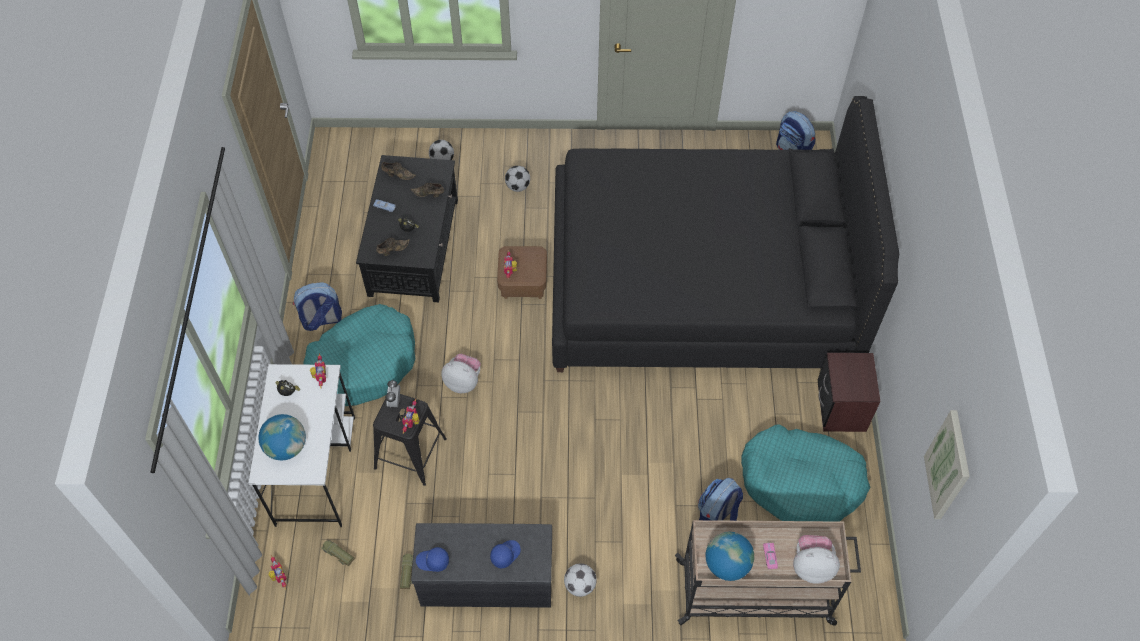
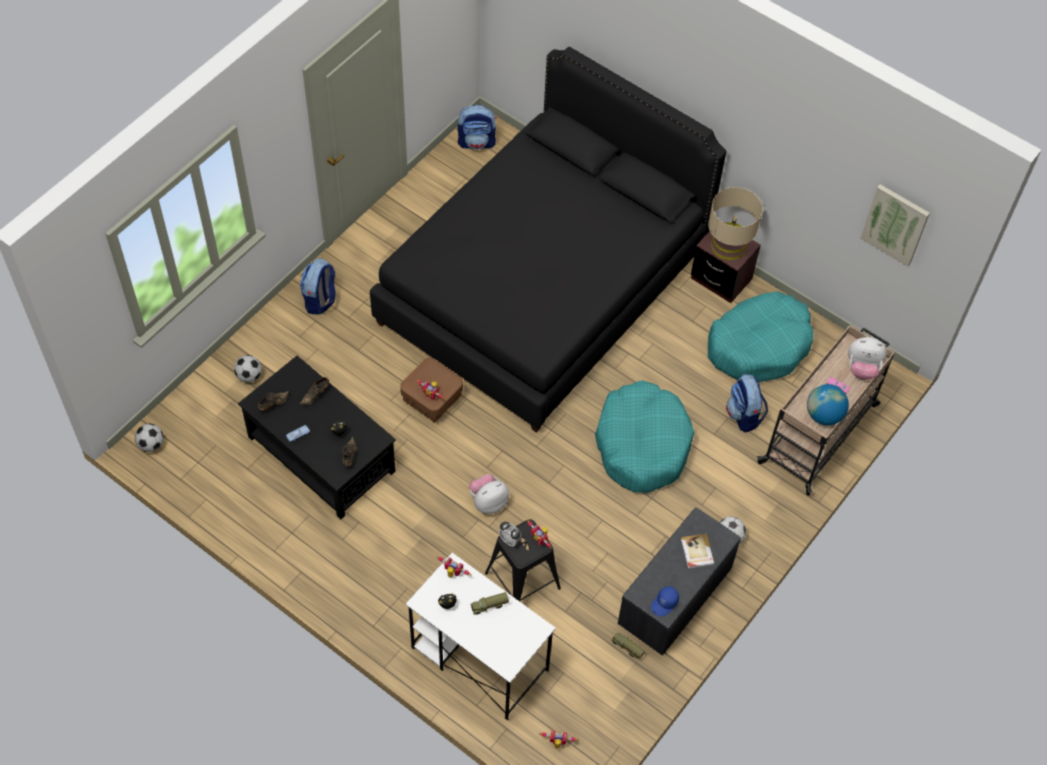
camera: 55 degrees left, 0 degrees up
(286, 447) = (499, 635): globe -> none
(321, 320) = (333, 568): backpack -> backpack (320, 300)
(338, 555) = (572, 688): toy truck -> toy truck (489, 606)
(364, 363) = (406, 562): turquoise dog bed -> turquoise dog bed (642, 444)
(505, 554) = (696, 552): blue cap -> book
(518, 186) = (331, 340): football -> football (151, 444)
(811, 566) = (862, 368): plush toy -> plush toy turned 120 degrees counterclockwise
(852, 377) = (728, 245): none -> beige table lamp

